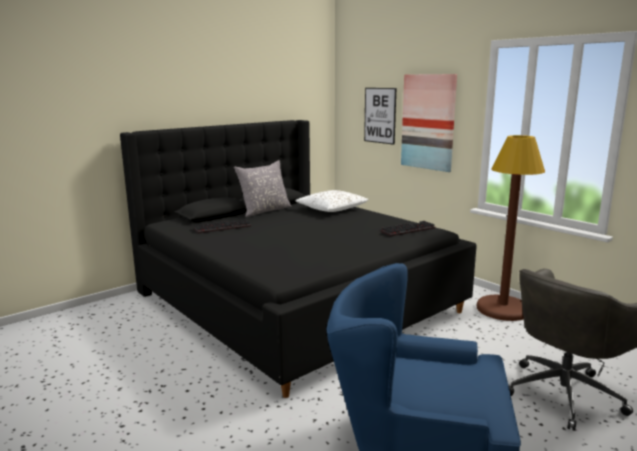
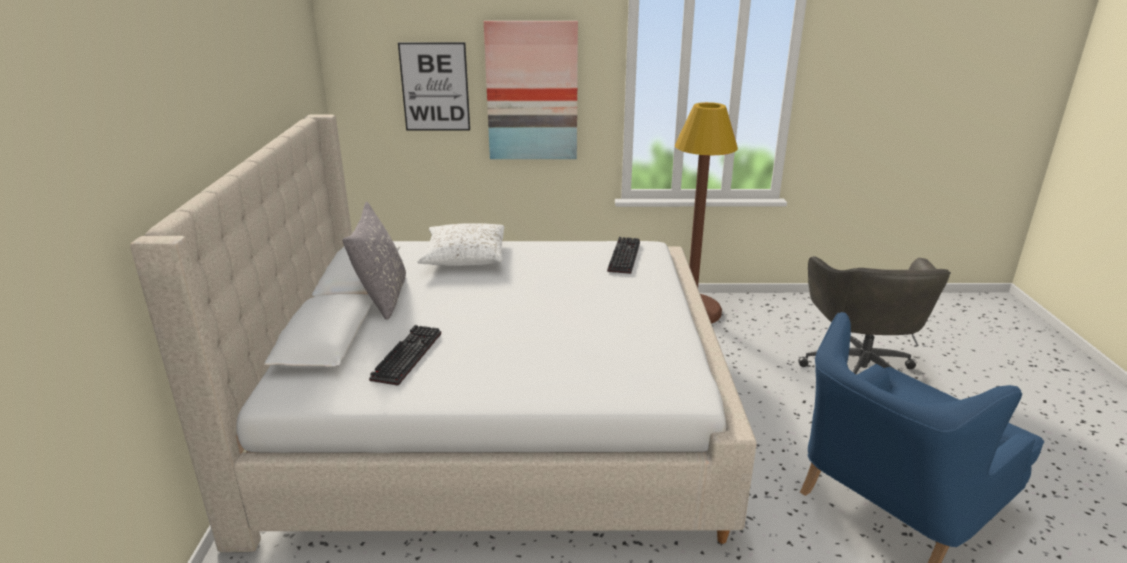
camera: 50 degrees left, 10 degrees up
(295, 301) = (494, 415): black bed -> beige bed

